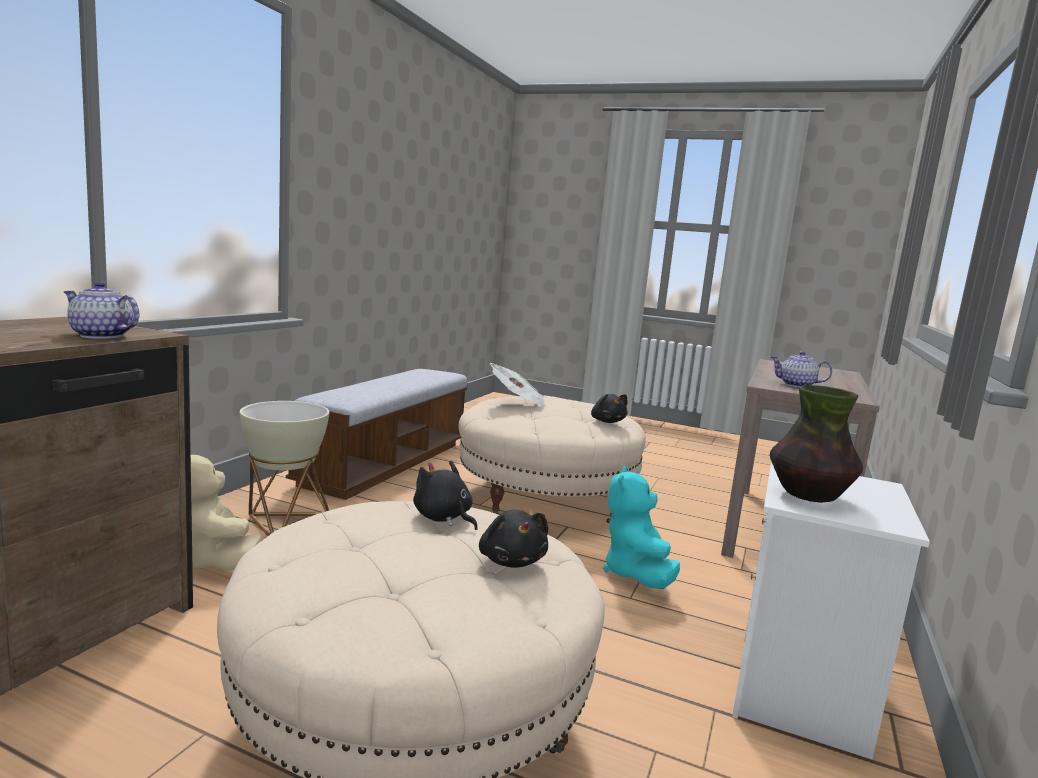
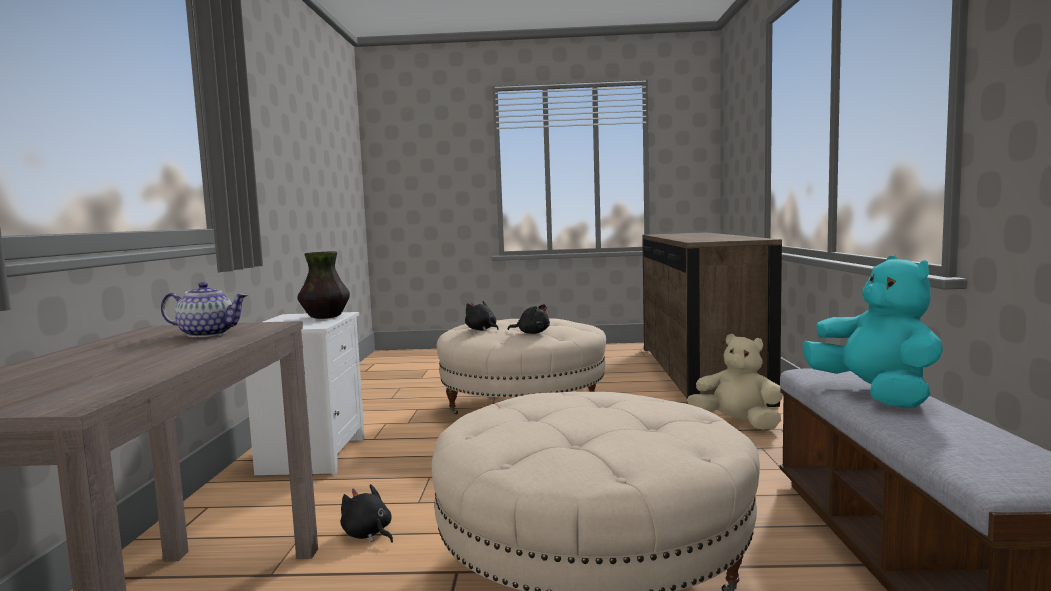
camera: 160 degrees right, 5 degrees down
(100, 336) = (696, 240): teapot -> none
(284, 524) = (769, 451): planter -> none
(518, 402) = (653, 411): newspaper -> none
(607, 421) = (494, 421): black plush toy -> black plush toy (368, 534)
(636, 574) = (426, 496): turquoise plush toy -> turquoise plush toy (875, 395)

